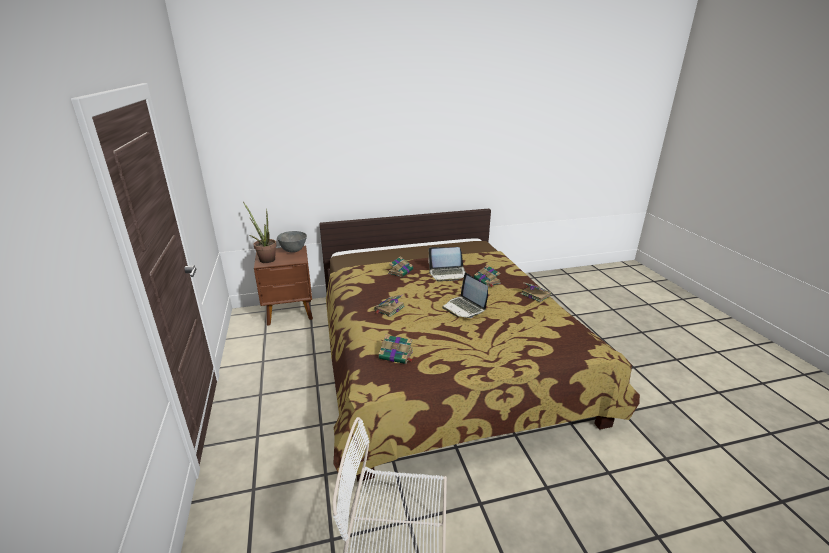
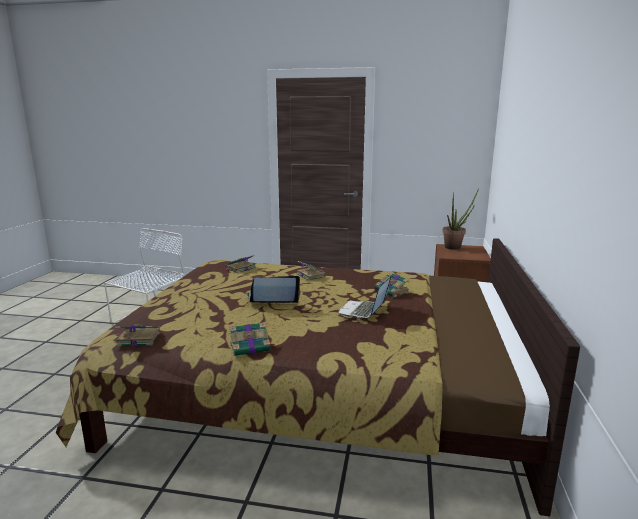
camera: 115 degrees right, 10 degrees down
(293, 251) = (475, 255): grey bowl -> none
(487, 281) = (320, 328): book -> book (137, 339)

